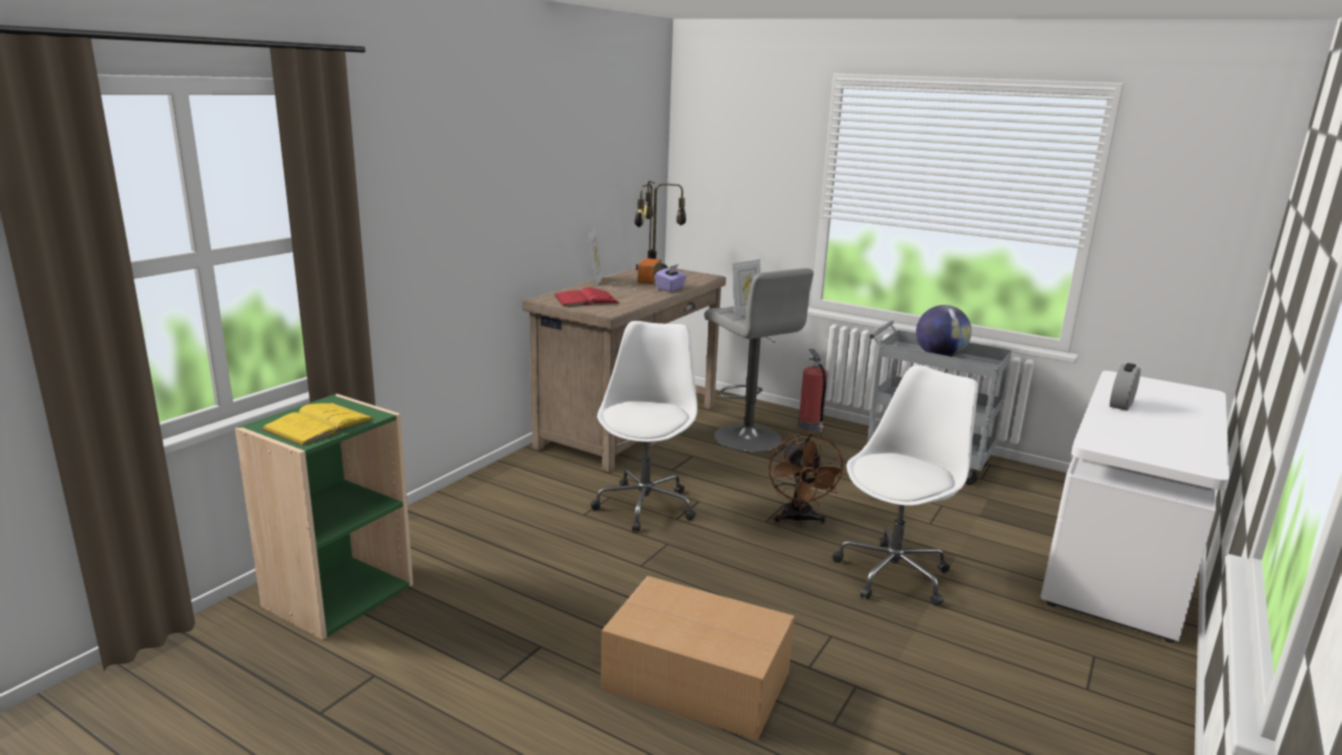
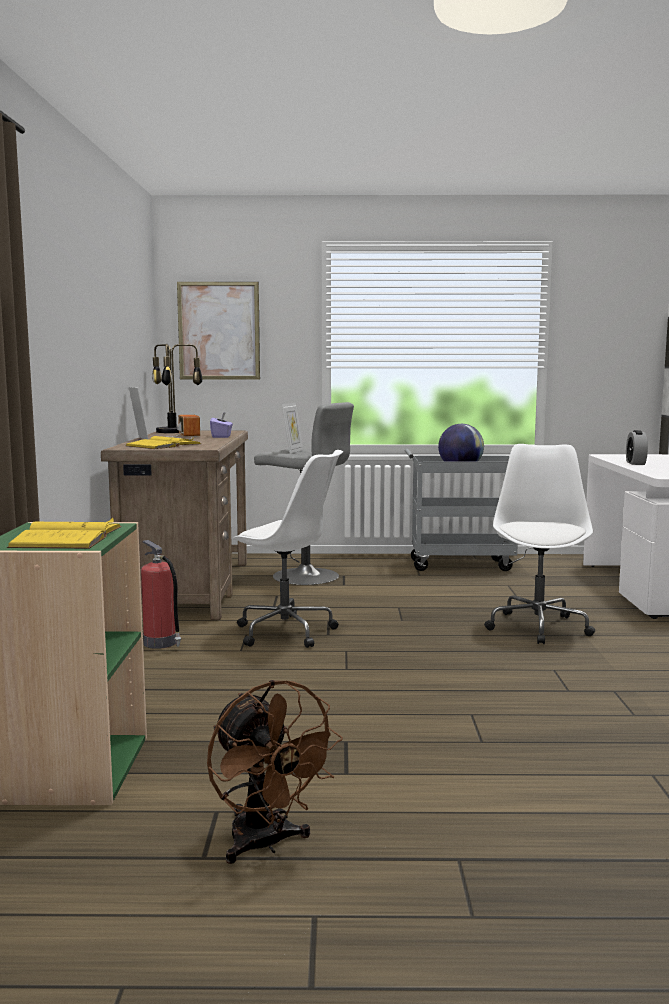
camera: 30 degrees left, 10 degrees down
(586, 299) = (163, 445): red book -> yellow book
(645, 505) = (287, 632): white office chair -> white office chair turned 135 degrees clockwise
(698, 682) = (508, 722): cardboard box -> none
(723, 165) = (219, 331): none -> picture
(799, 520) = (424, 614): brown fan -> brown fan (266, 844)
(810, 426) = (344, 561): fire extinguisher -> fire extinguisher (161, 643)

